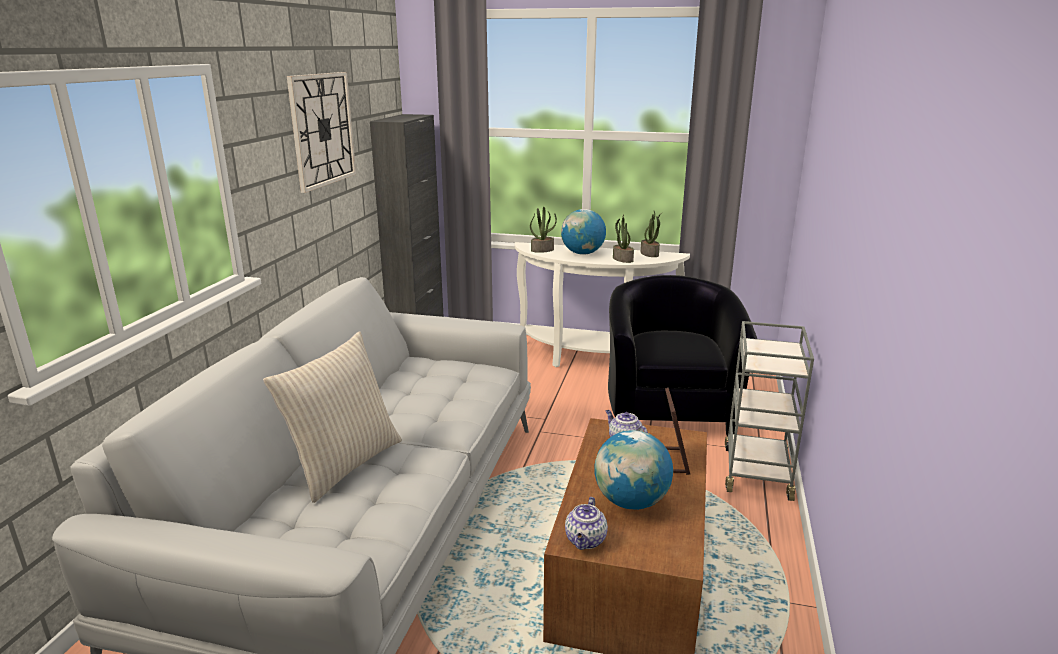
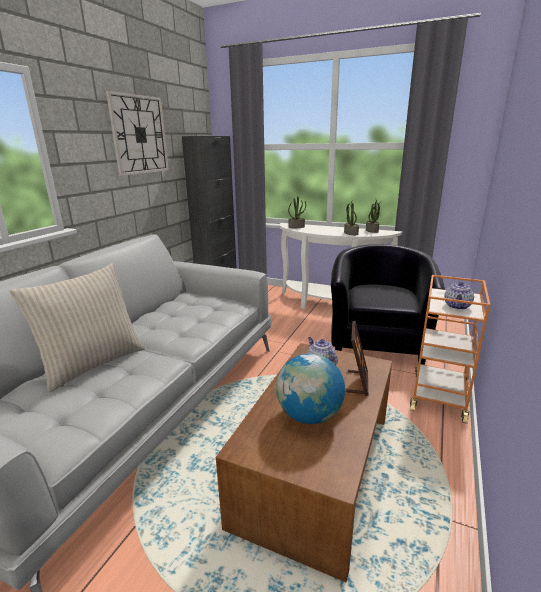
camera: 10 degrees right, 0 degrees up
(582, 253) = (323, 229): globe -> none
(586, 541) = (256, 449): teapot -> teapot (457, 306)
(756, 472) = (438, 396): grey cart -> orange cart

